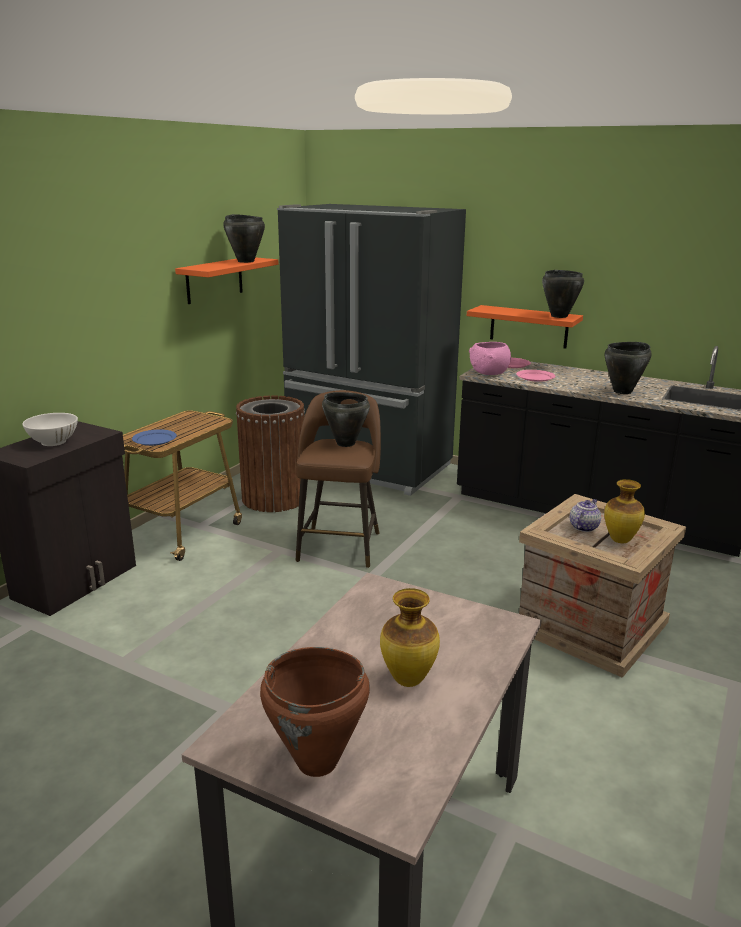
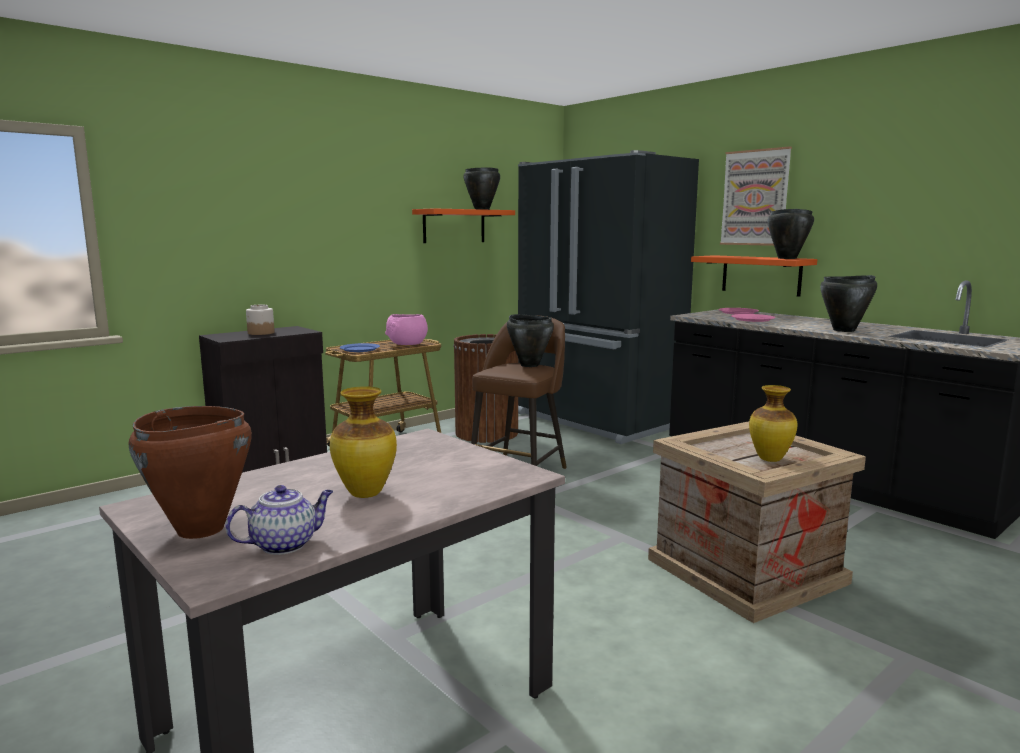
camera: 20 degrees right, 10 degrees down
(53, 442) = (261, 333): white bowl -> jar
(488, 373) = (703, 315): pink bowl -> pink bowl (406, 344)
(523, 253) = (755, 198): none -> picture
(583, 527) = (735, 446): teapot -> teapot (285, 544)

